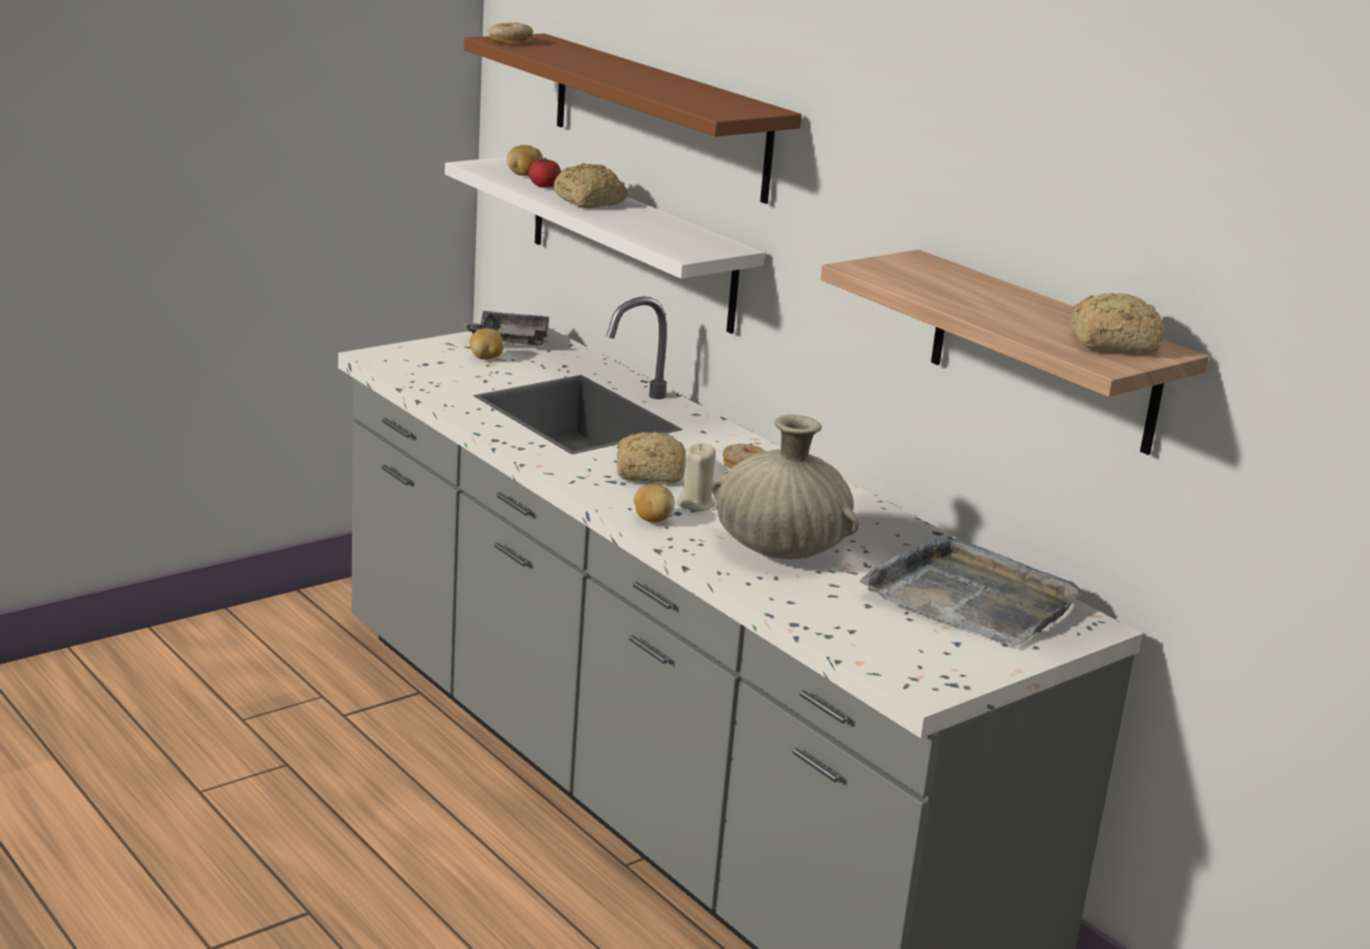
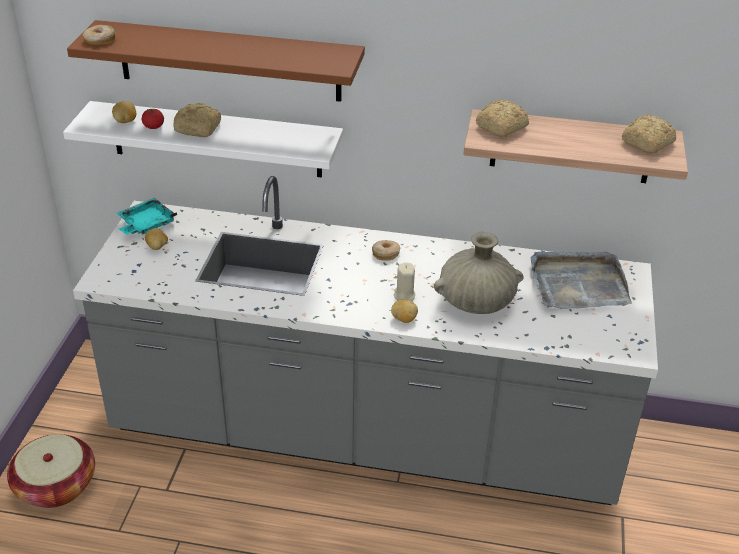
camera: 40 degrees left, 15 degrees up
(242, 649) = (56, 486): none -> basket
(509, 339) = (146, 224): grey tray -> turquoise tray
(647, 473) = (355, 287): bread -> bread (500, 127)

